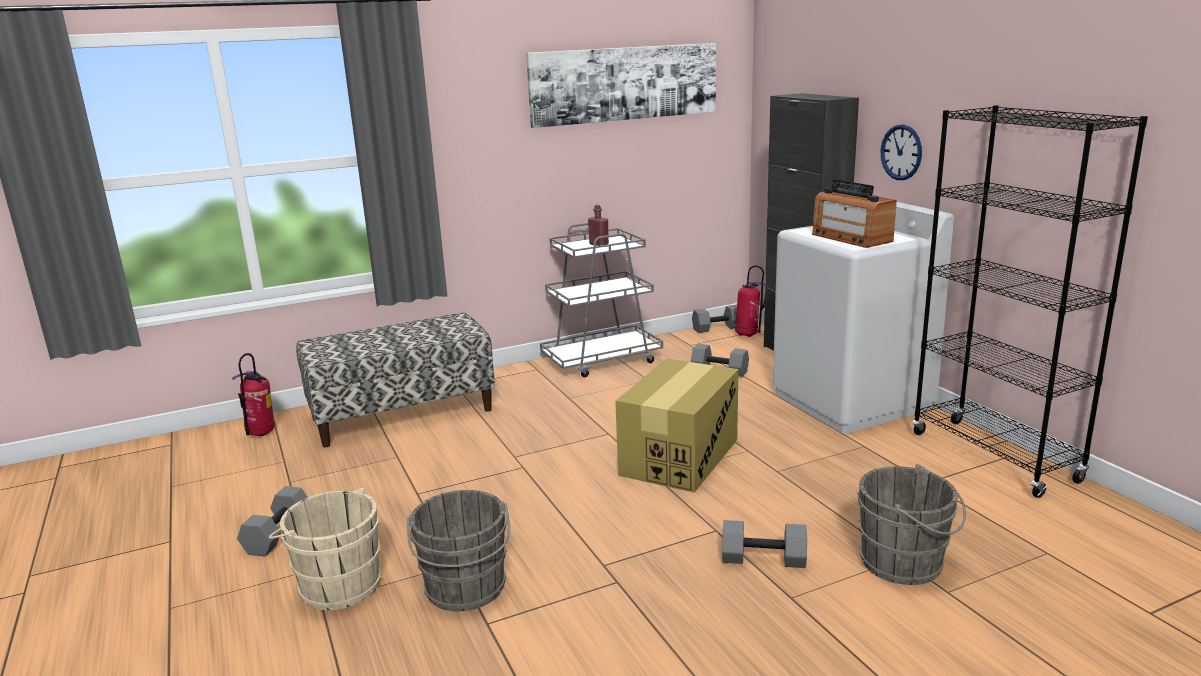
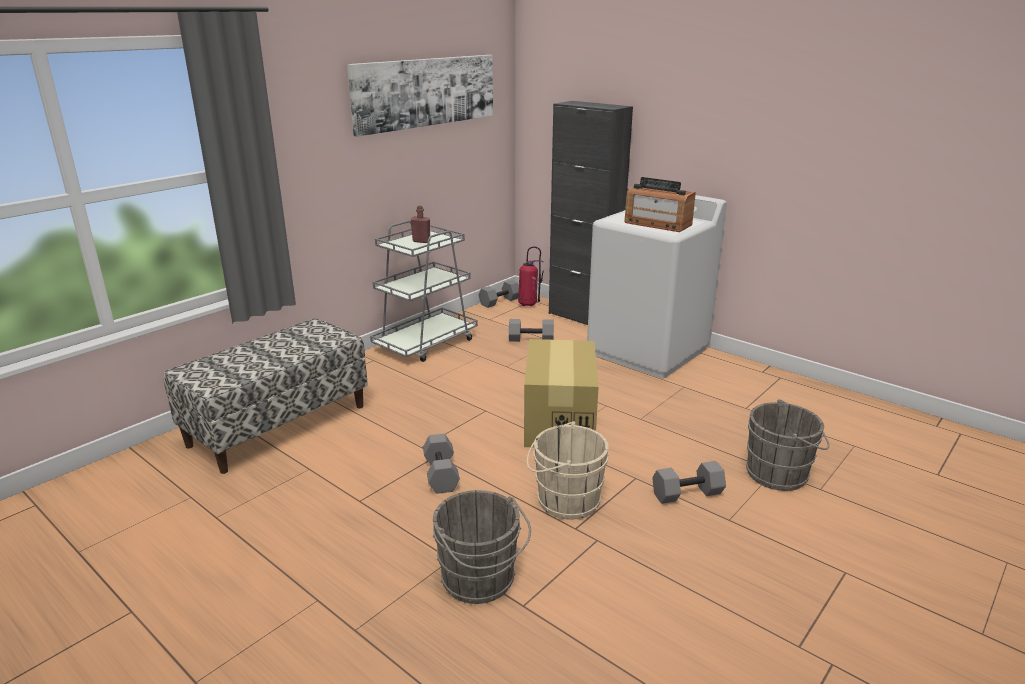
camera: 25 degrees left, 5 degrees up
(261, 434) = (139, 473): fire extinguisher -> none
(278, 535) = (252, 574): grey dumbbell -> grey dumbbell (442, 474)
(337, 584) = (356, 608): beige bucket -> beige bucket (564, 500)
(901, 152) = (674, 151): wall clock -> none
(994, 457) = (772, 380): black bookcase -> none

